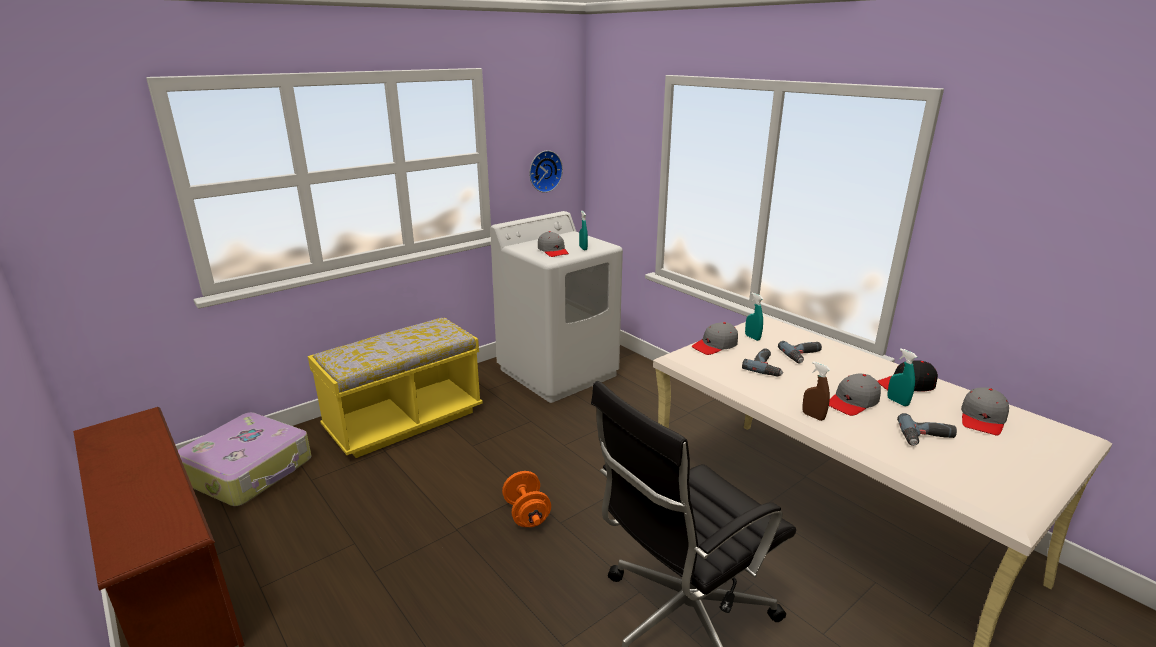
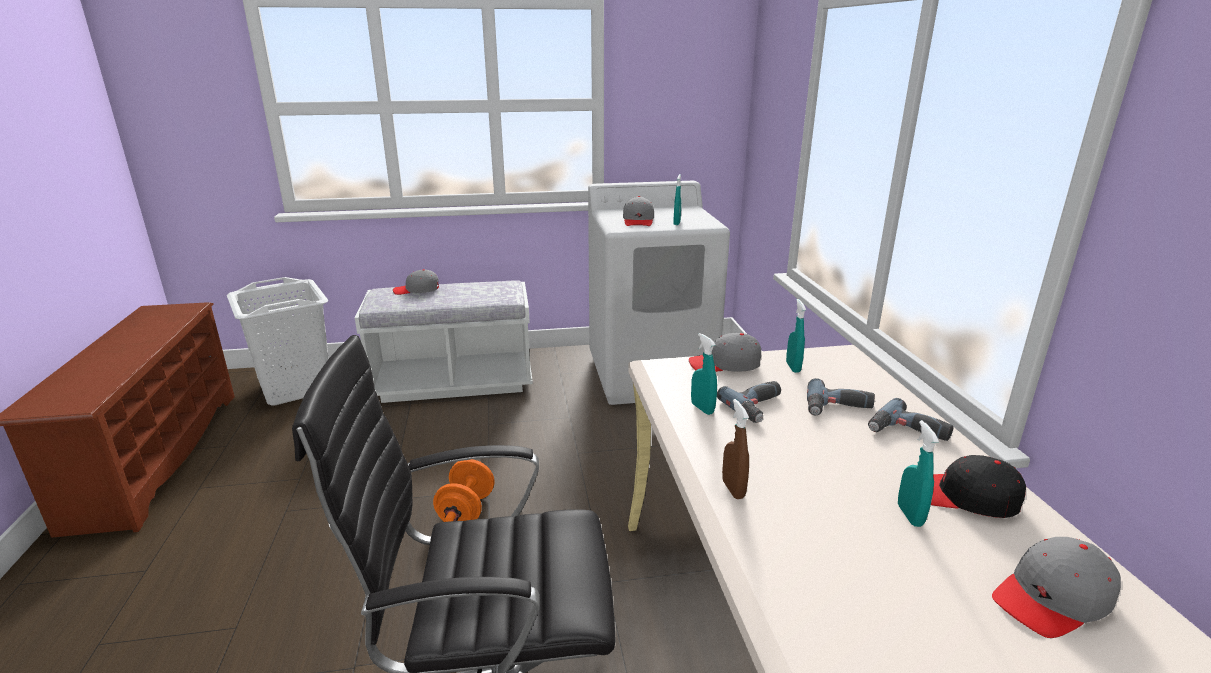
camera: 30 degrees right, 0 degrees up
(249, 470) = (296, 387): suitcase -> white laundry basket
(404, 421) = (454, 382): yellow bench -> white bench
(544, 171) = (683, 130): wall clock -> none
(740, 376) = (702, 408): none -> turquoise spray bottle
(853, 402) = (828, 491): grey cap -> grey cap (417, 290)
(927, 438) = (886, 589): power drill -> power drill (908, 432)

